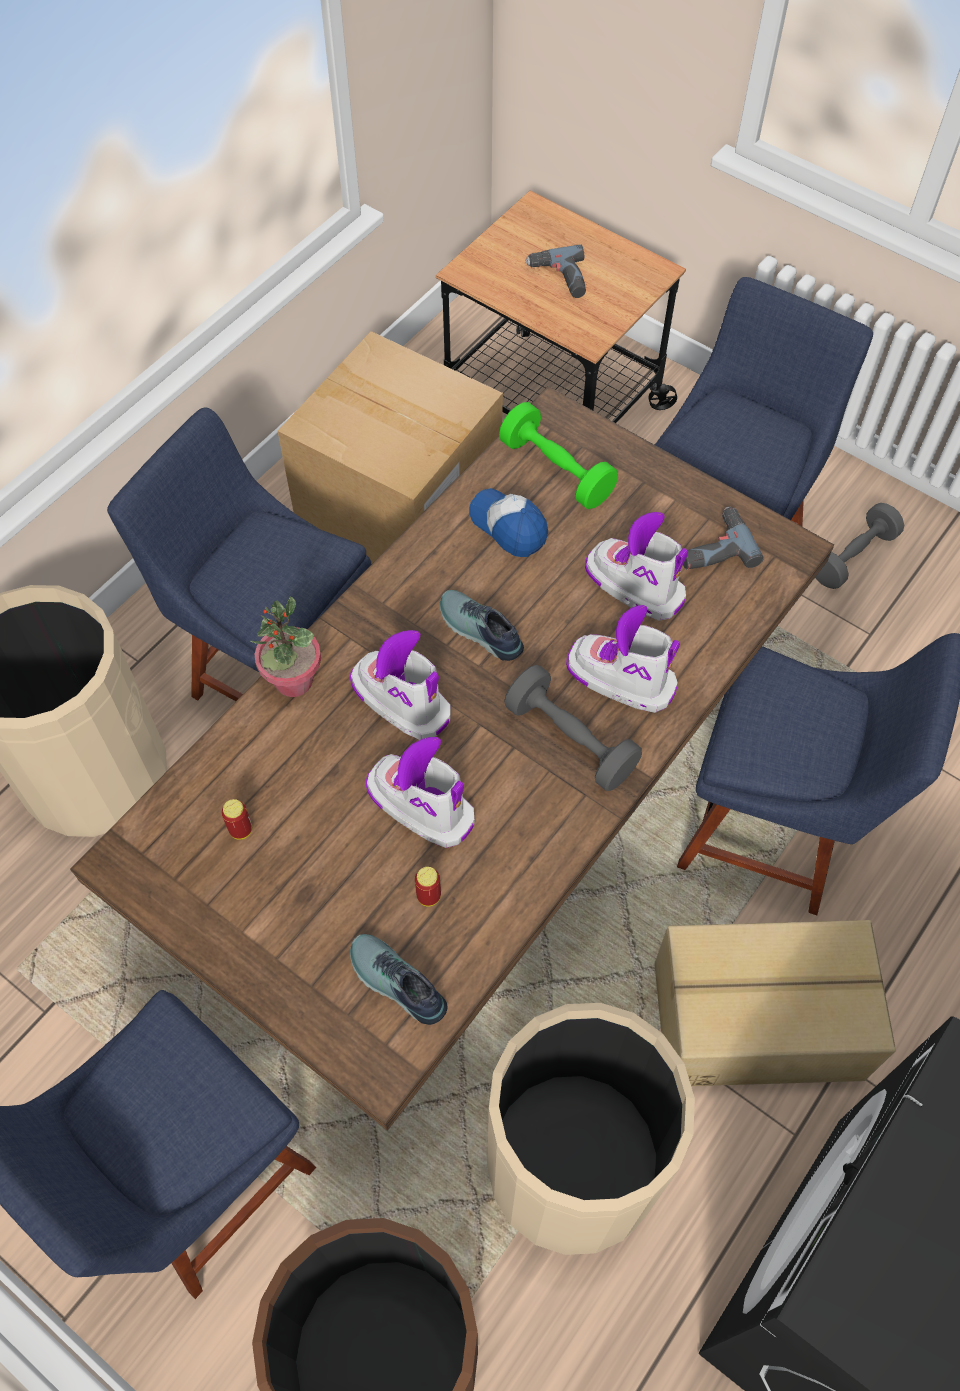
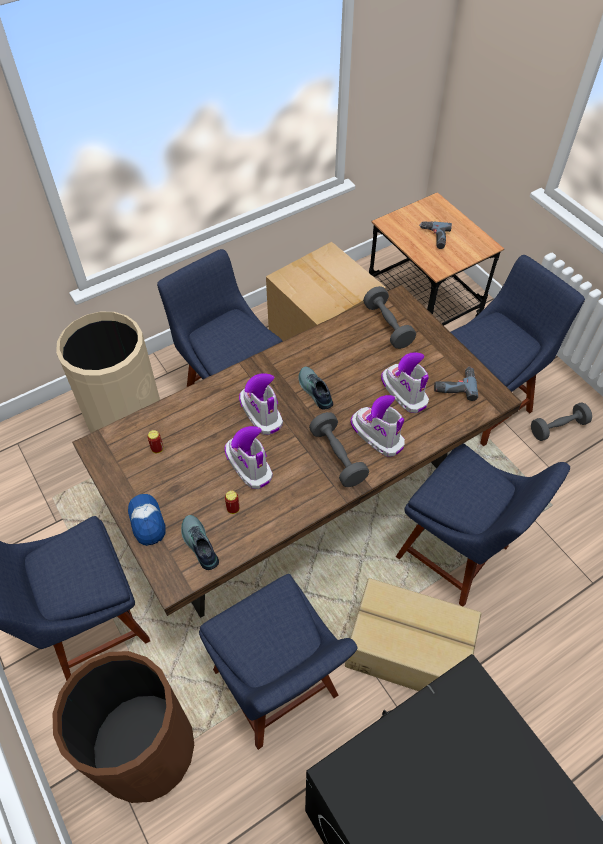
camera: 20 degrees right, 5 degrees down
(293, 681) = (213, 388): potted plant -> none
(509, 526) = (351, 346): cap -> cap (147, 521)
(556, 470) = (388, 326): green dumbbell -> grey dumbbell
(572, 1165) = (278, 688): beige trash can -> blue chair

